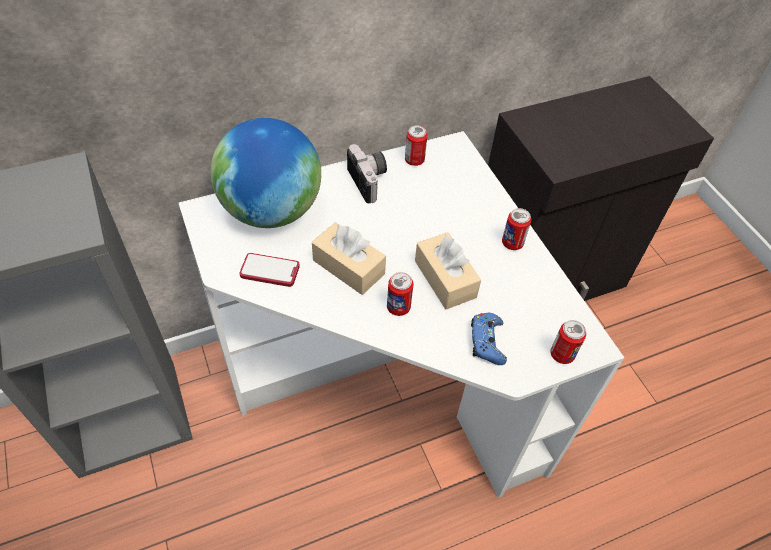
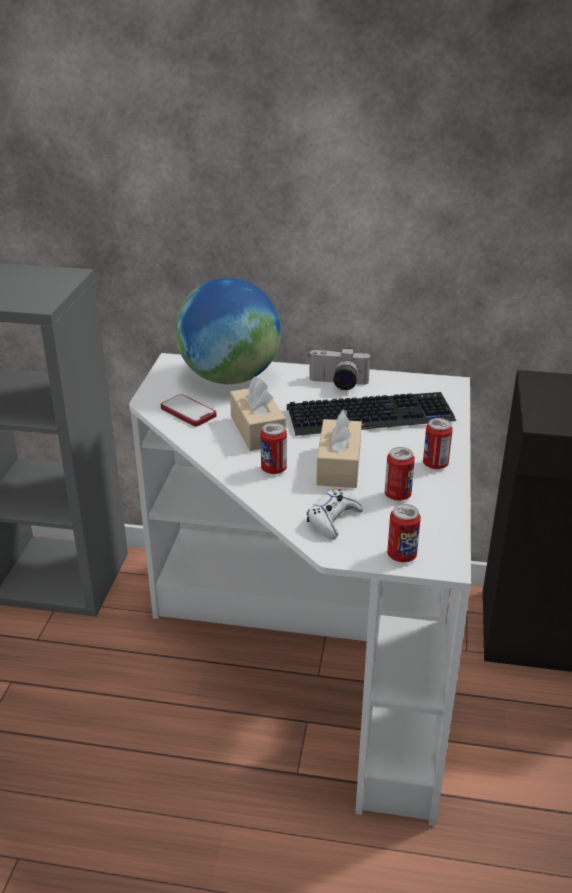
camera: 35 degrees right, 20 degrees down
(370, 181) = (338, 384): camera -> camera turned 90 degrees clockwise
(414, 160) = (396, 383): can -> can (397, 495)
(424, 209) = (370, 416): none -> keyboard
(487, 342) = (333, 520): blue game controller -> white game controller

